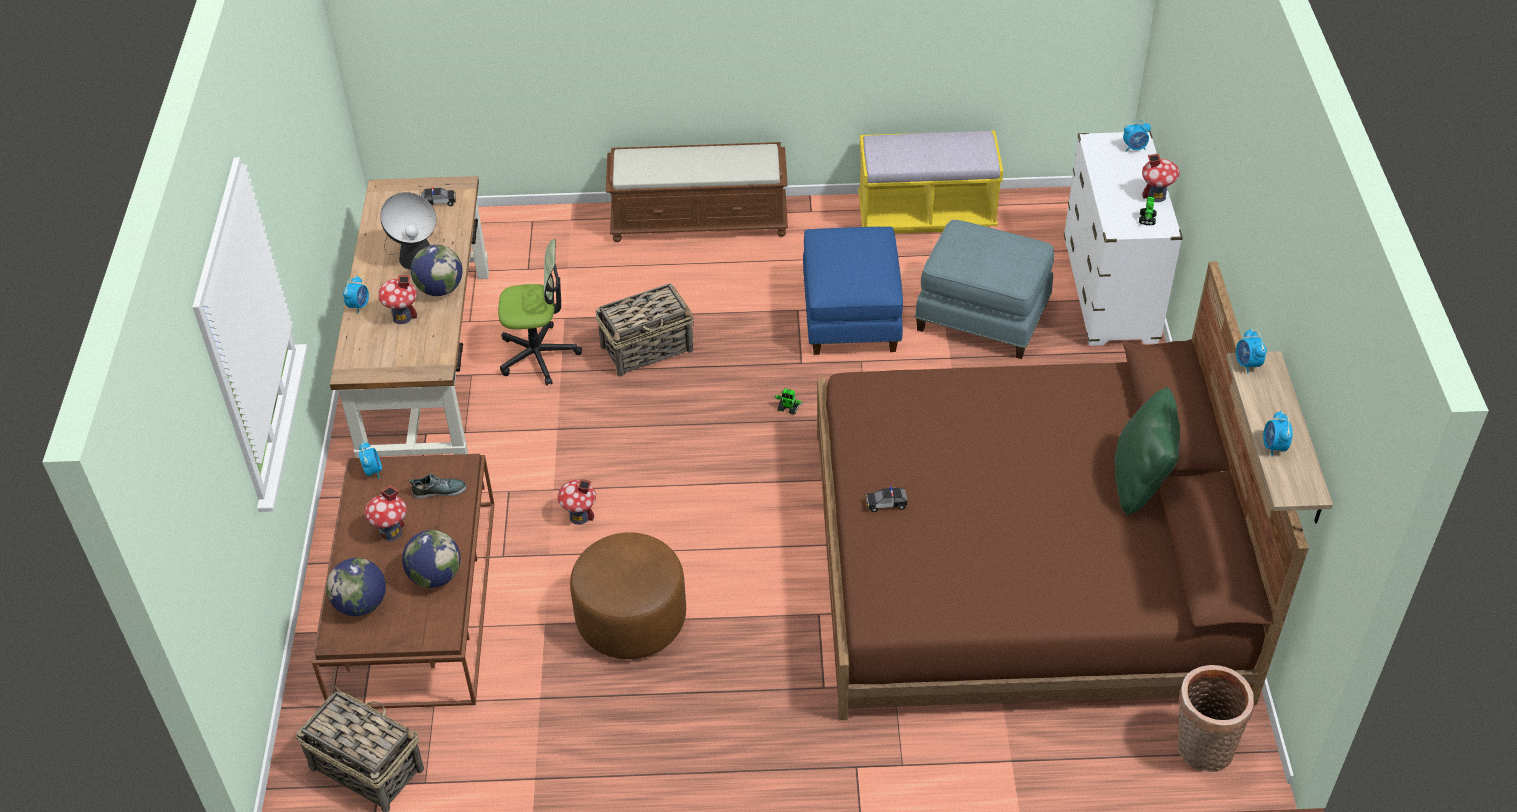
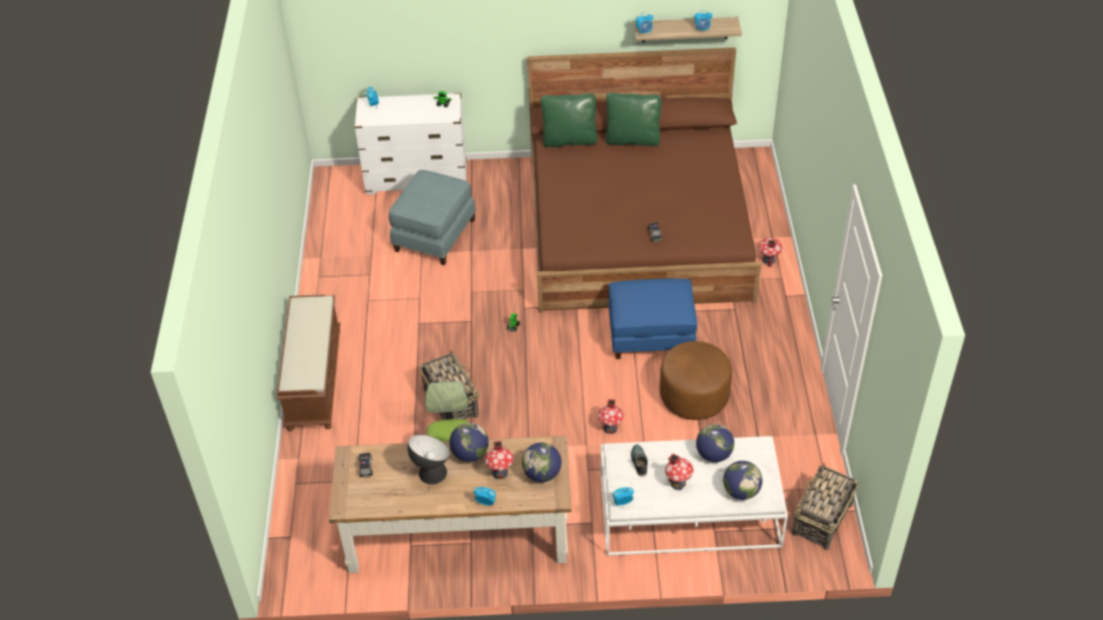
camera: 90 degrees left, 0 degrees up
(392, 356) = (542, 474): none -> globe
(415, 601) = (688, 511): brown coffee table -> white coffee table
(852, 317) = (428, 296): blue ottoman -> blue ottoman (651, 335)
(926, 214) = (328, 258): yellow bench -> none
(1125, 398) = (569, 140): none -> green pillow
(1156, 196) = (421, 99): toy house -> toy house (768, 260)
(1201, 750) = (756, 171): basket -> none

